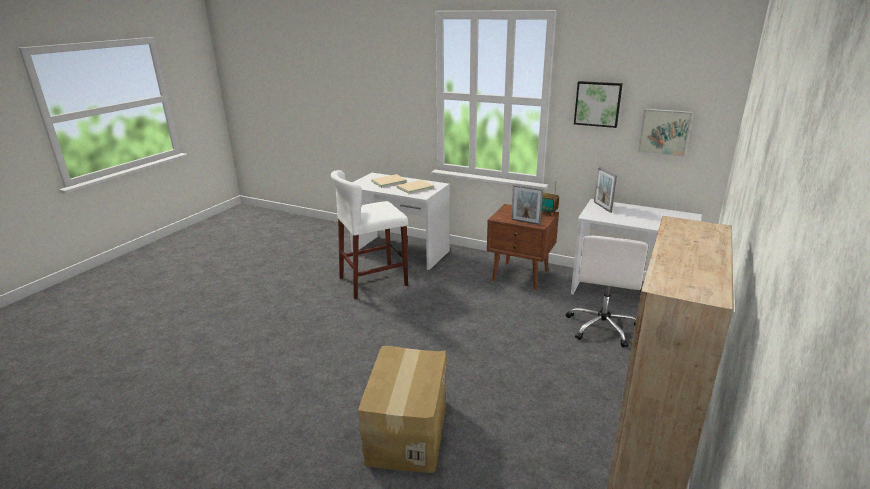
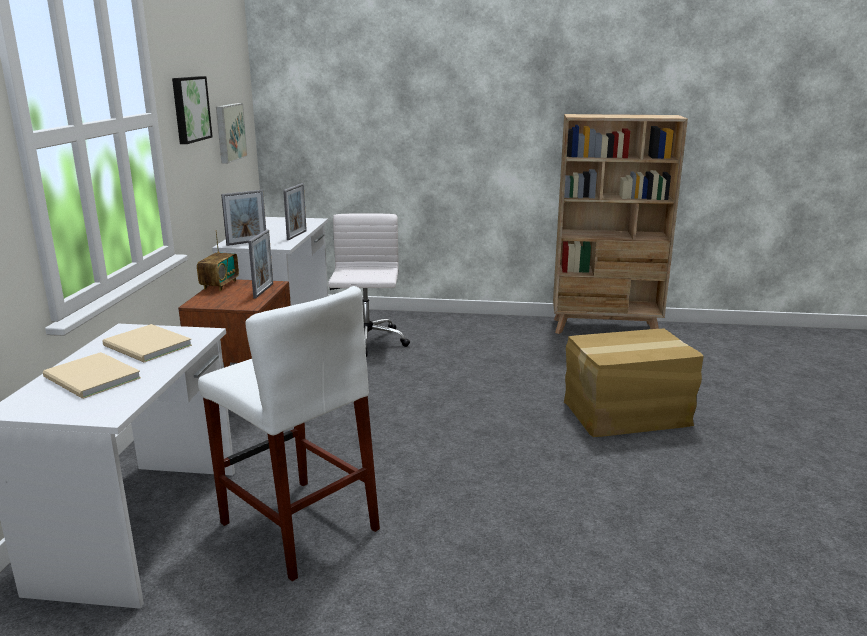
camera: 110 degrees left, 5 degrees down
(602, 327) = (366, 342): white office chair -> white office chair turned 90 degrees counterclockwise
(624, 222) = (297, 235): none -> picture frame

